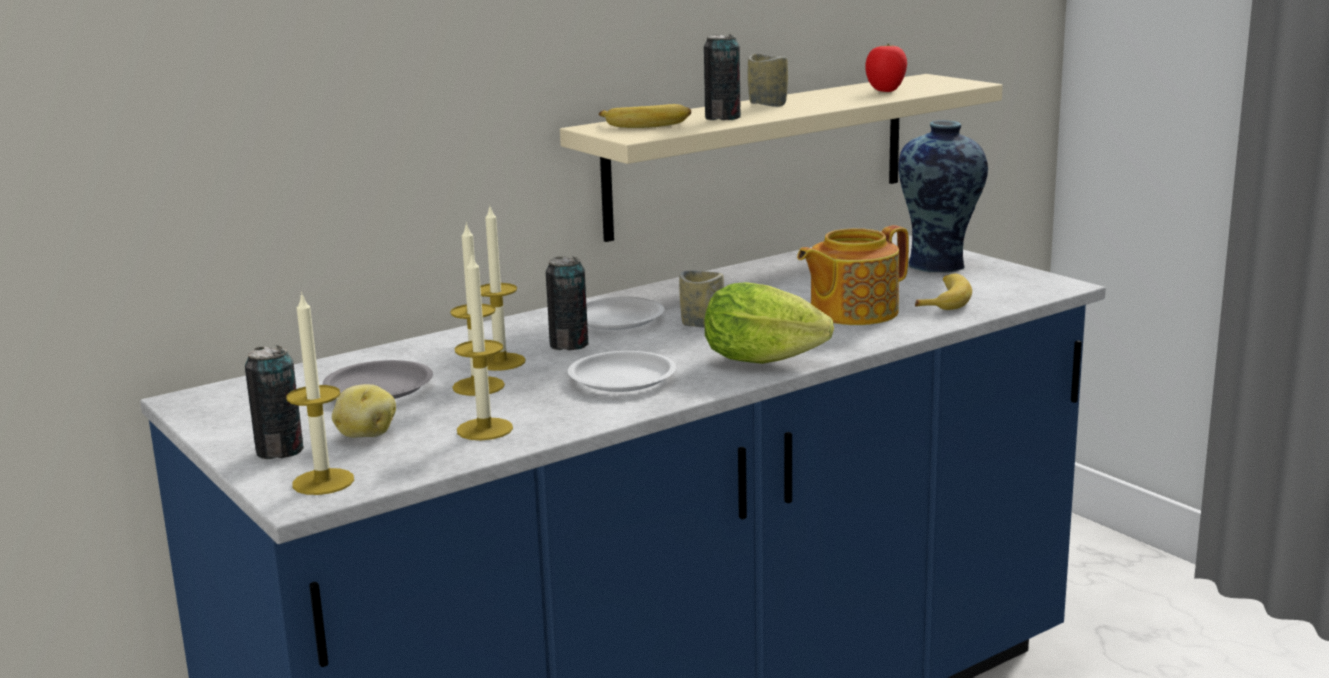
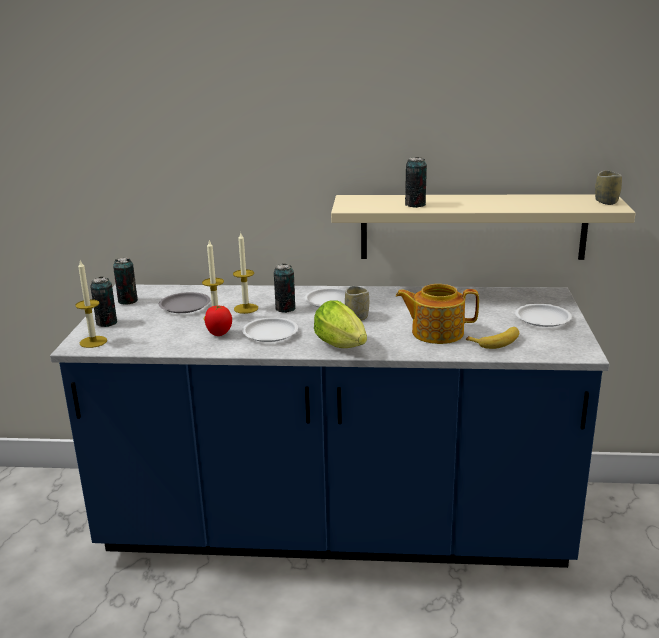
camera: 40 degrees right, 5 degrees up
(241, 412) = (128, 301): none -> can
(365, 435) = (141, 326): potato -> none
(484, 429) = (179, 339): candle -> none
(647, 124) = (373, 201): banana -> none
(767, 104) = (462, 200): cup -> cup (606, 202)
(885, 91) = (549, 203): tomato -> tomato (219, 334)
(939, 266) = (542, 319): vase -> white plate

